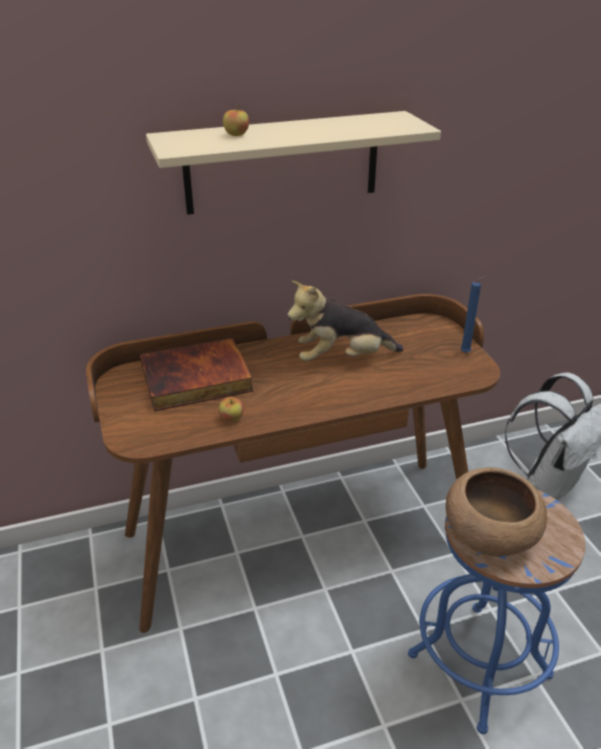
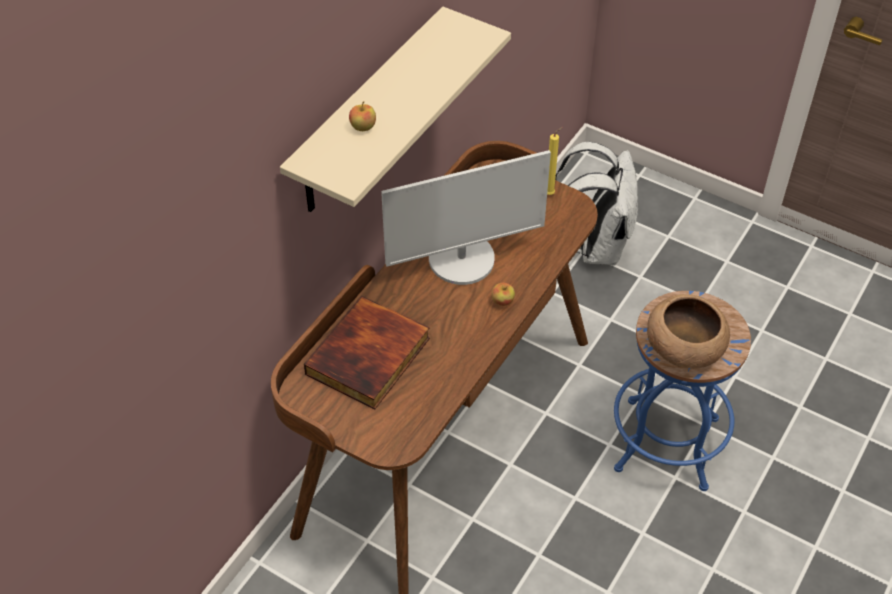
camera: 40 degrees left, 15 degrees up
(232, 418) = (444, 375): apple -> apple (502, 301)
(342, 359) = (462, 259): plush toy -> monitor
(467, 353) = (551, 193): blue candle -> yellow candle

